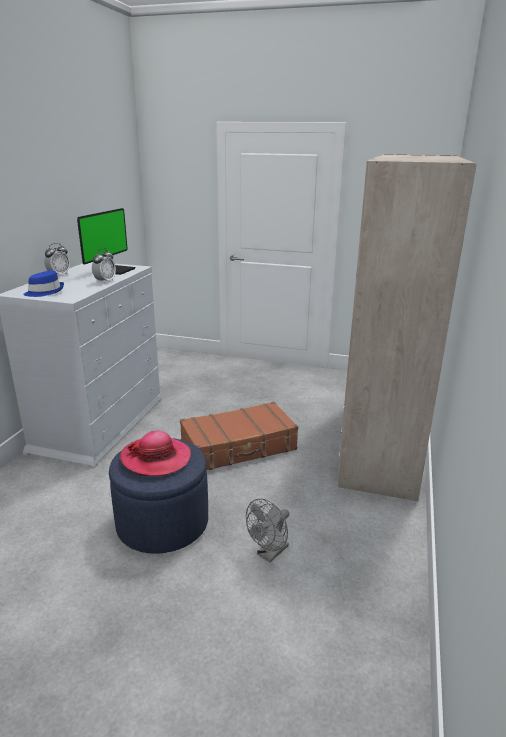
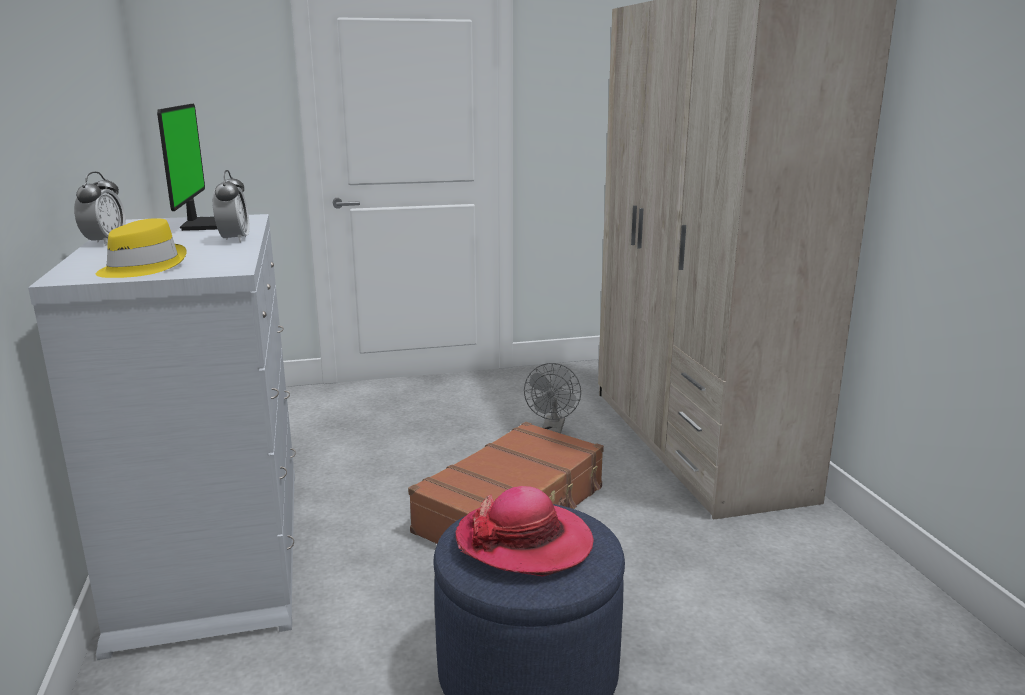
camera: 30 degrees left, 5 degrees down
(44, 292) = (141, 267): blue hat -> yellow hat
(269, 553) = (738, 647): grey fan -> grey fan (553, 430)

